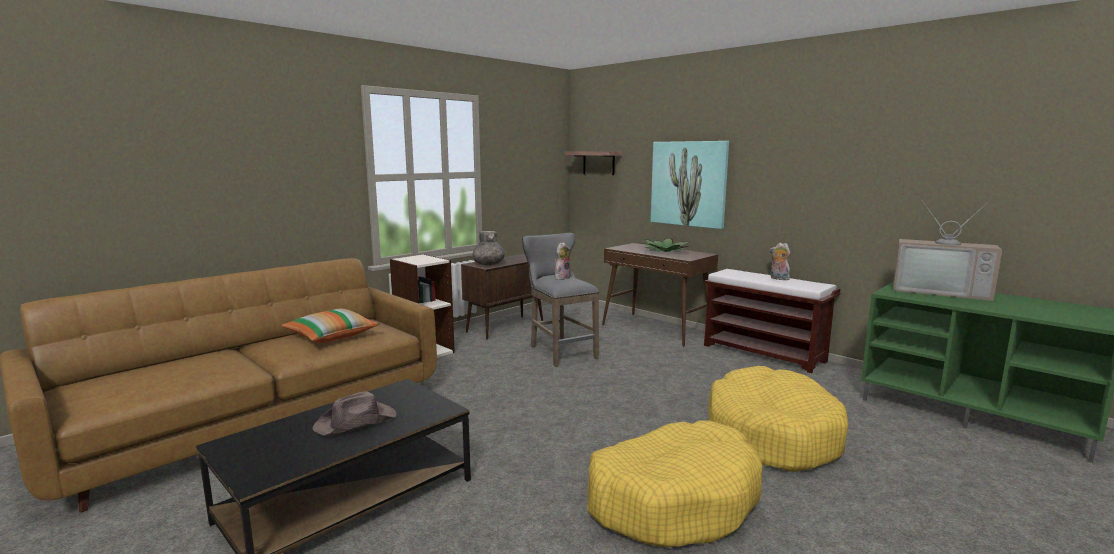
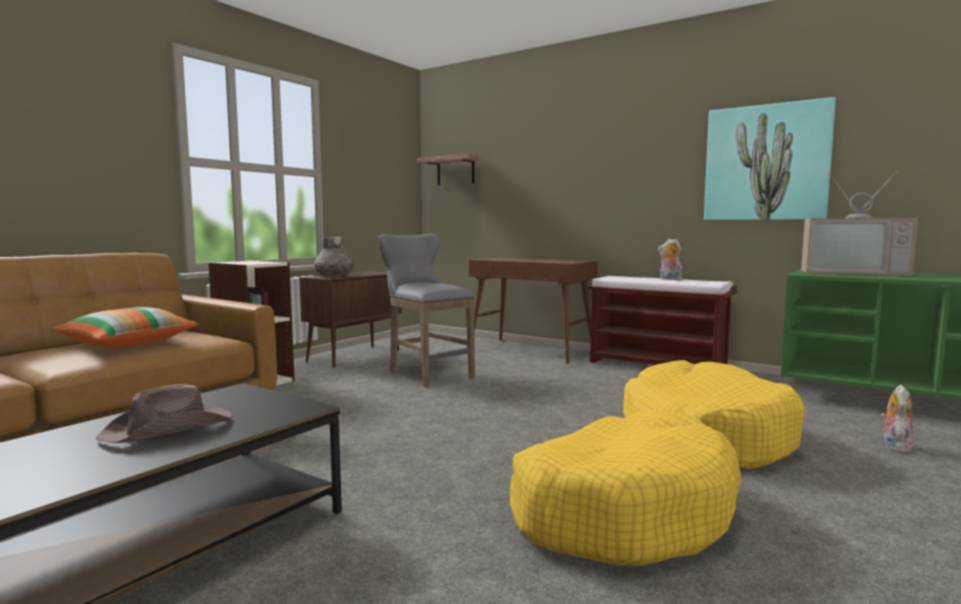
camera: 10 degrees left, 5 degrees down
(561, 278) = (427, 283): plush toy -> plush toy (894, 446)
(665, 251) = (539, 260): potted plant -> none
(689, 183) = (561, 185): picture -> picture (766, 163)

